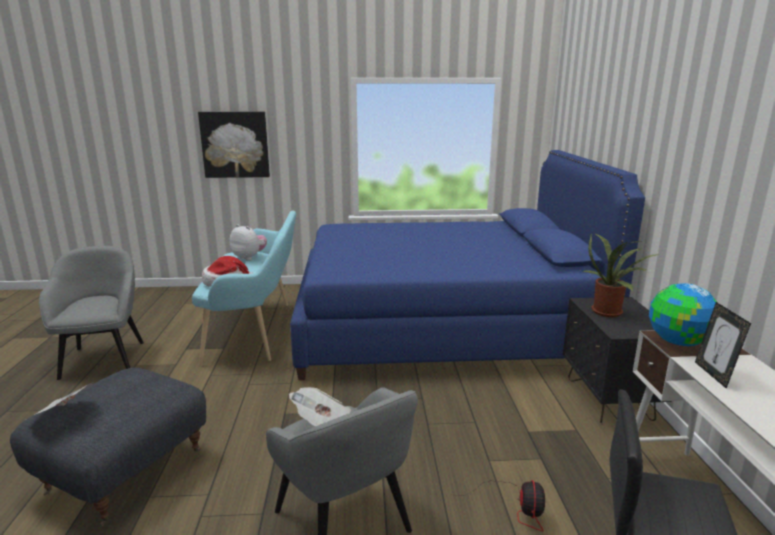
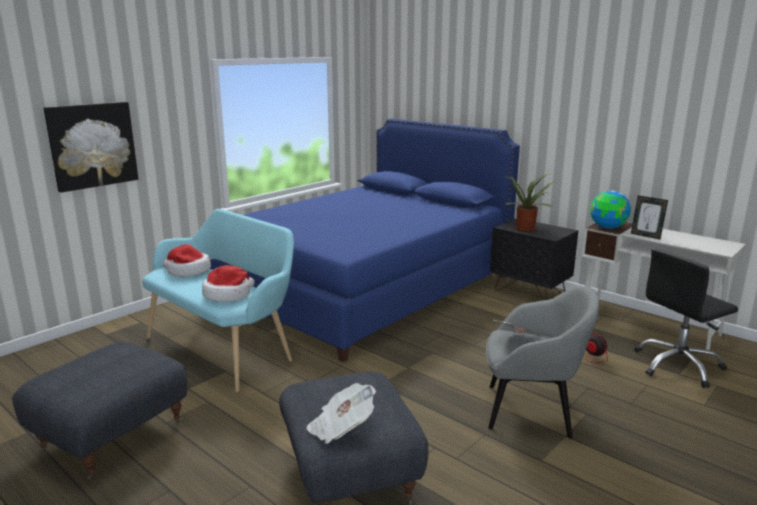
camera: 45 degrees left, 0 degrees up
(104, 358) = (112, 435): grey armchair -> grey ottoman
(249, 257) = (187, 271): plush toy -> hat

